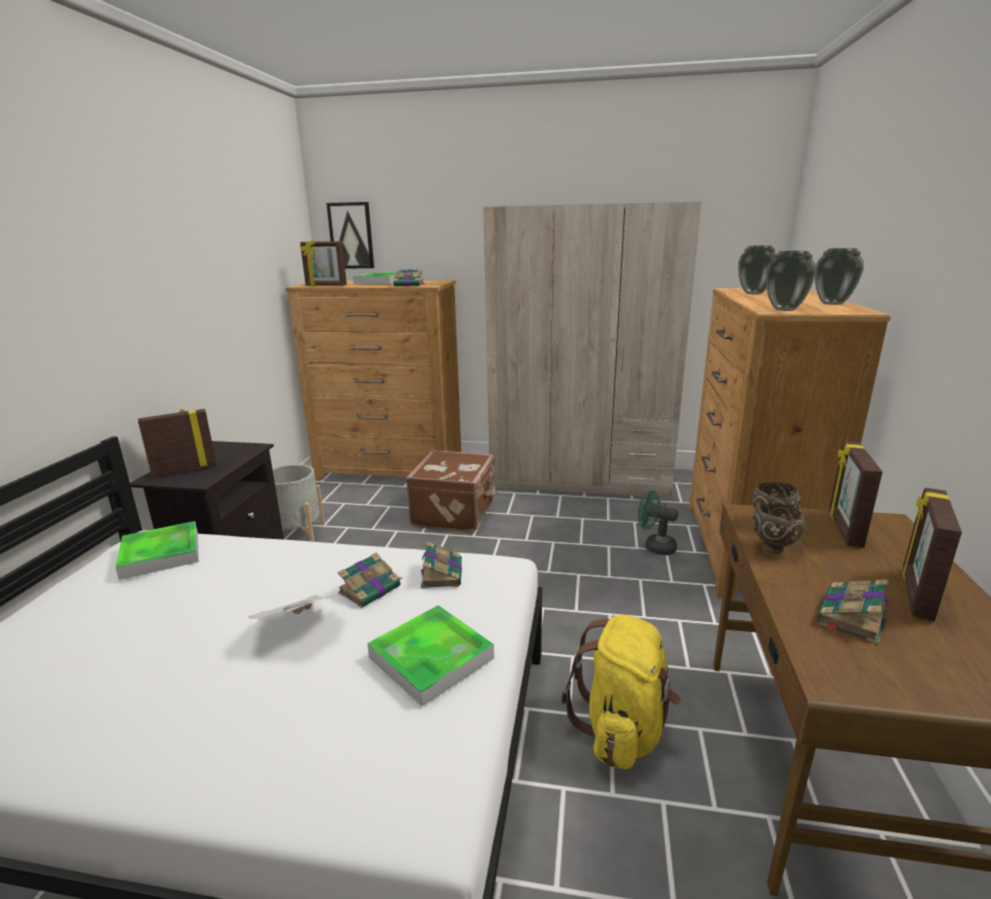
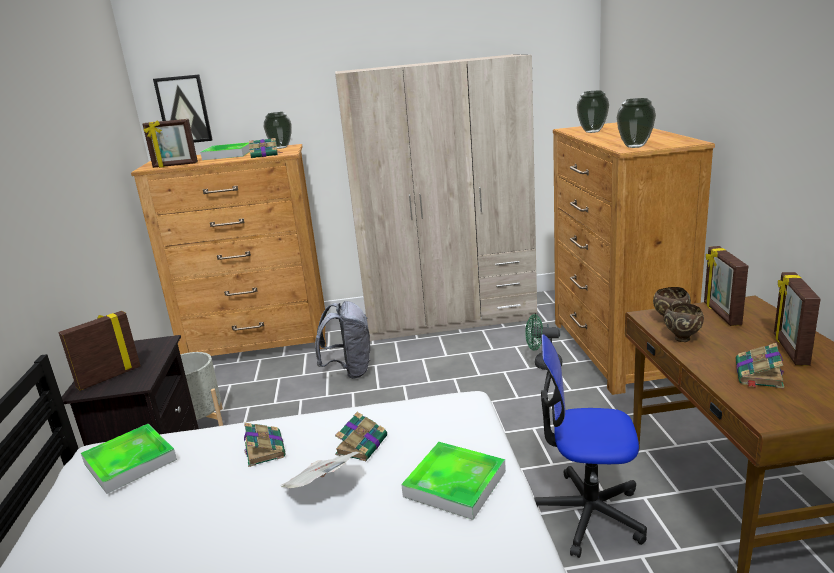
camera: 15 degrees left, 0 degrees up
(442, 573) = (416, 418): book -> book (264, 449)
(456, 513) = (349, 371): brown suitcase -> grey backpack
(622, 729) = (587, 514): yellow backpack -> office chair
(832, 304) = (663, 136): vase -> vase (281, 147)

